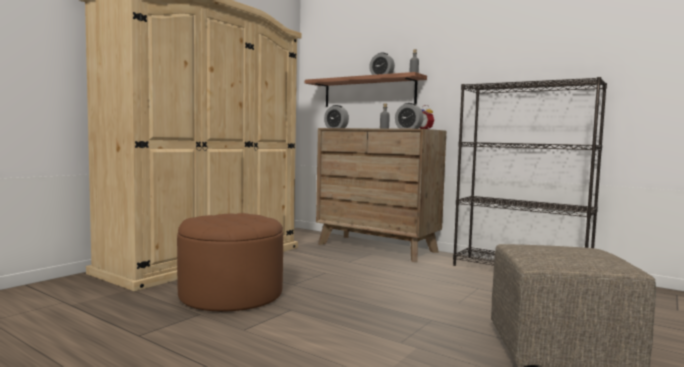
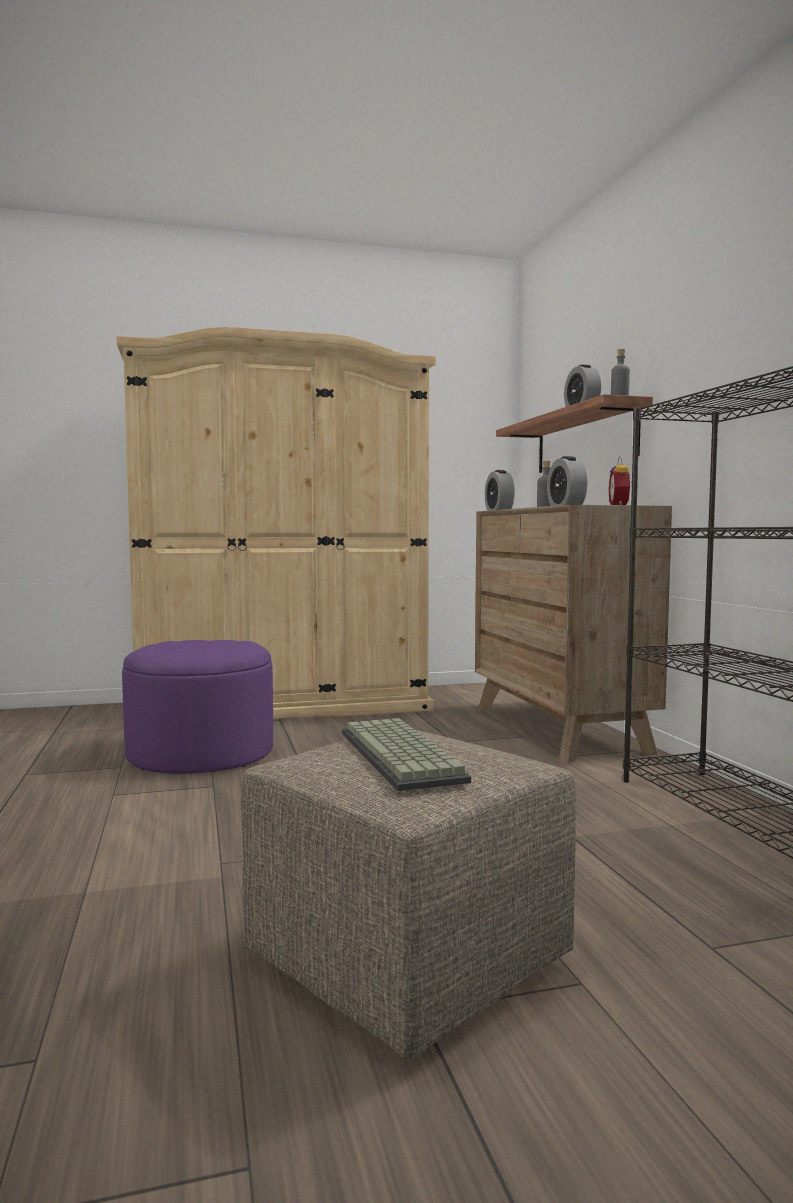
camera: 40 degrees right, 0 degrees up
(231, 295) = (201, 753): brown ottoman -> purple ottoman
(566, 252) = (403, 756): none -> keyboard

